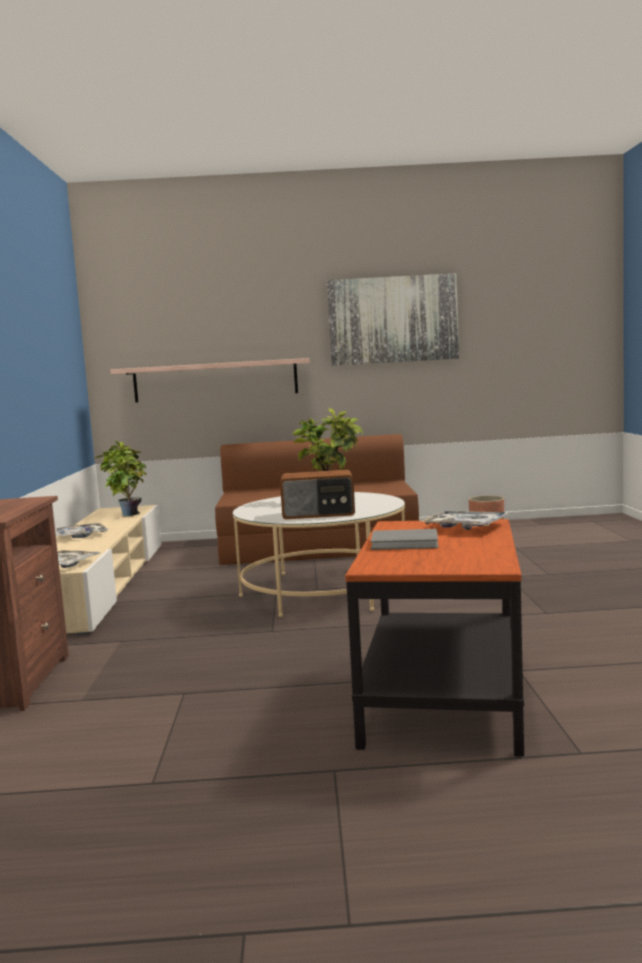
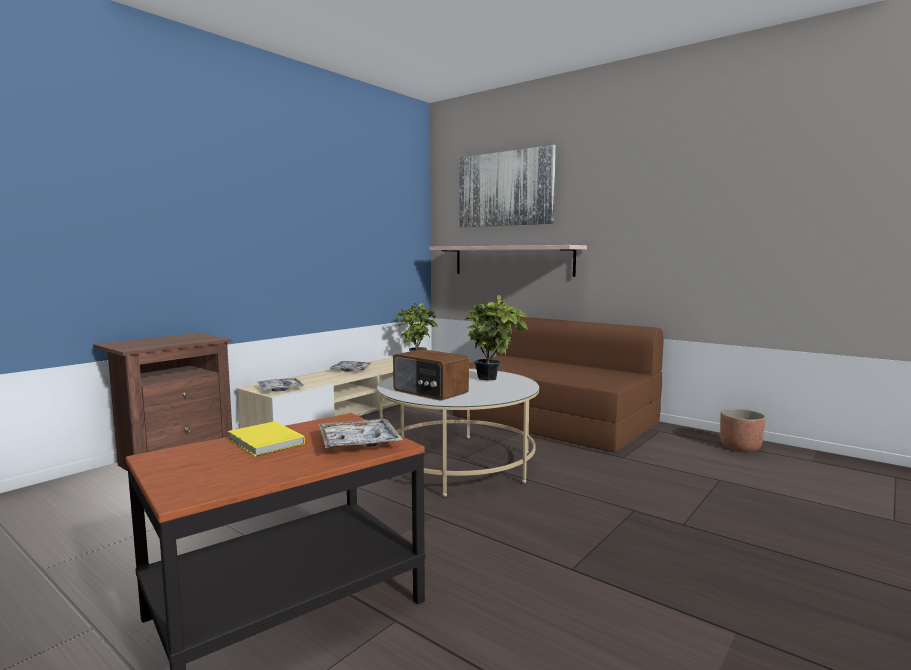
camera: 40 degrees right, 0 degrees up
(393, 320) = (672, 209): picture -> picture (505, 189)
(406, 543) = (265, 442): grey book -> yellow book

